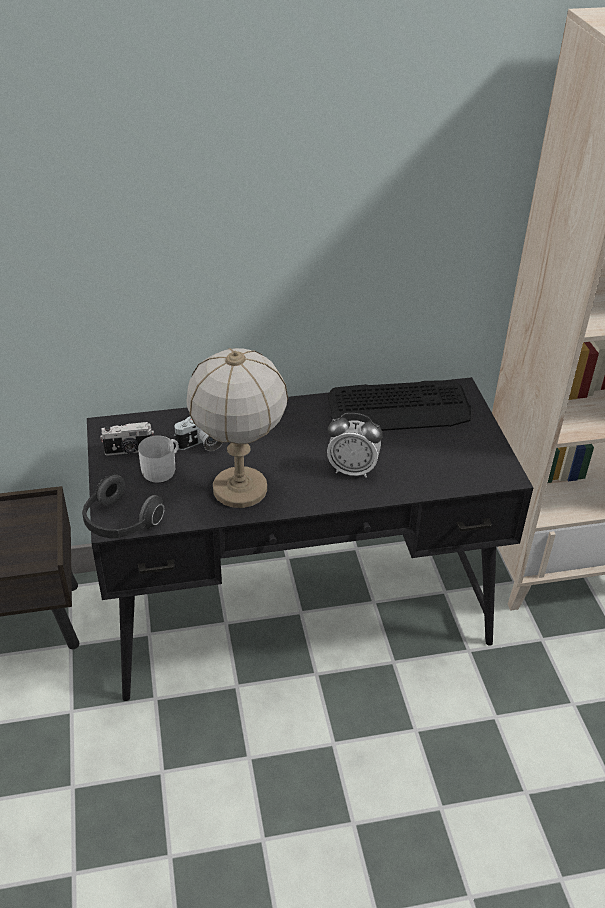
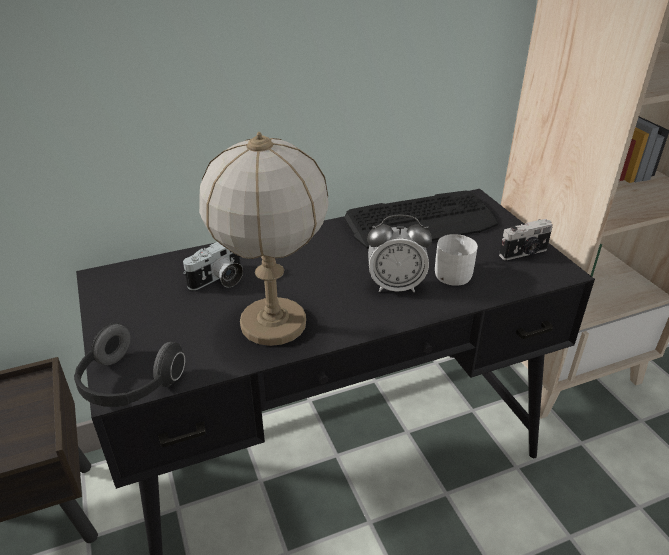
camera: 10 degrees left, 5 degrees down
(129, 451) = (131, 299): camera -> camera (524, 253)
(162, 469) = (175, 314): white mug -> white mug (455, 272)

